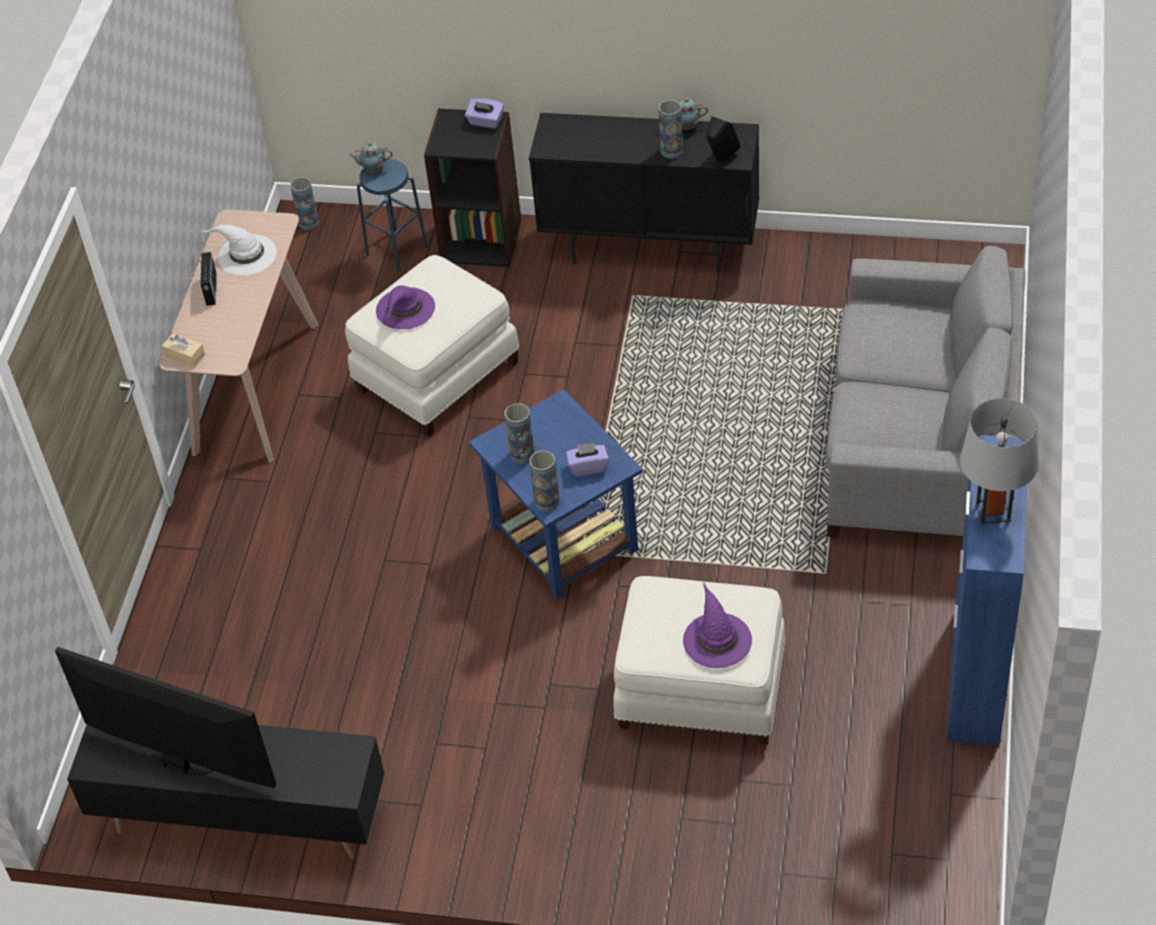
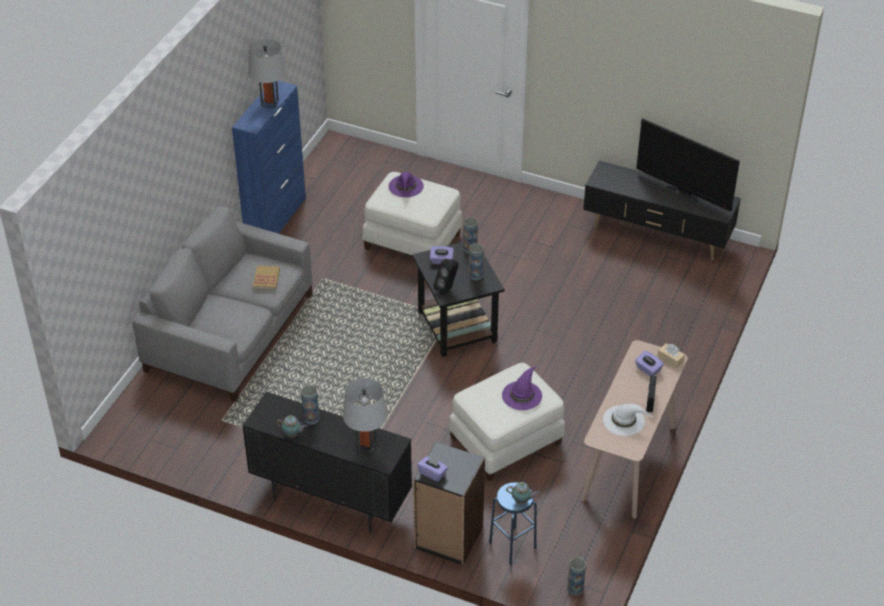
camera: 170 degrees left, 5 degrees down
(218, 332) = (648, 369): none -> purple tissue box
(563, 537) = (457, 327): blue side table -> black side table
(584, 137) = (366, 444): none -> grey table lamp
(721, 160) = (282, 402): black speaker -> black speaker (447, 289)
(874, 411) = (266, 279): none -> book

